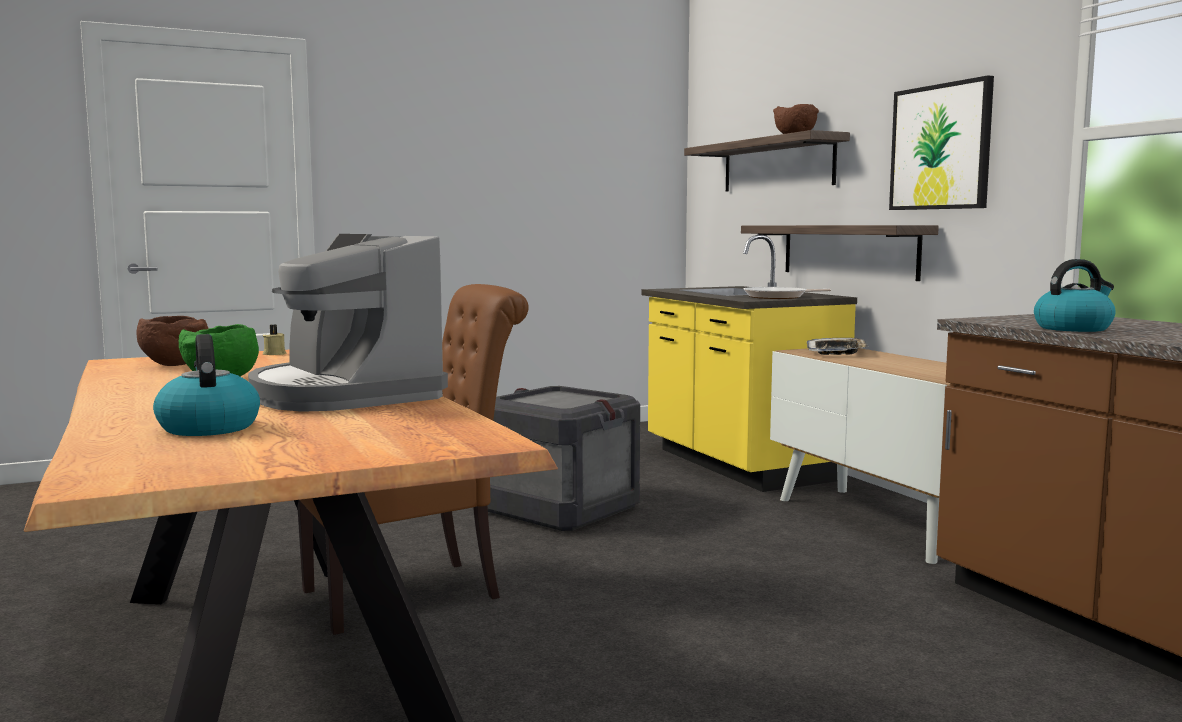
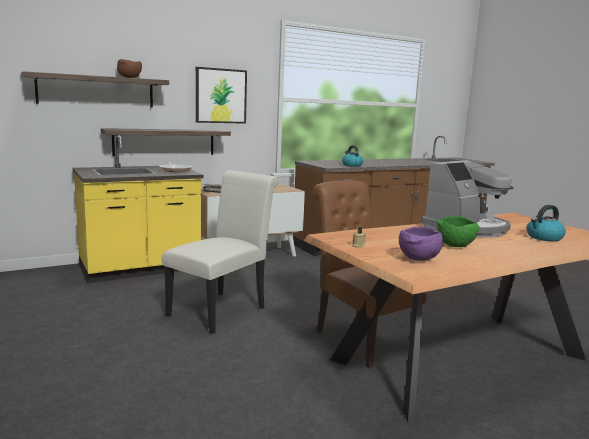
camera: 95 degrees left, 5 degrees up
(173, 365) = (418, 259): brown bowl -> purple bowl
(560, 510) = (221, 310): crate -> white chair

